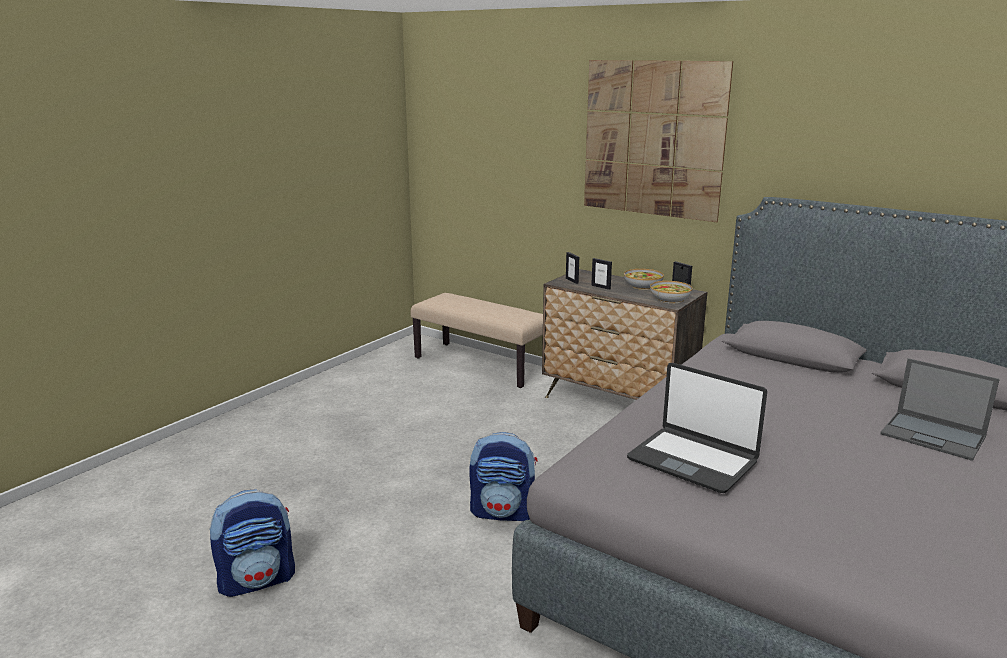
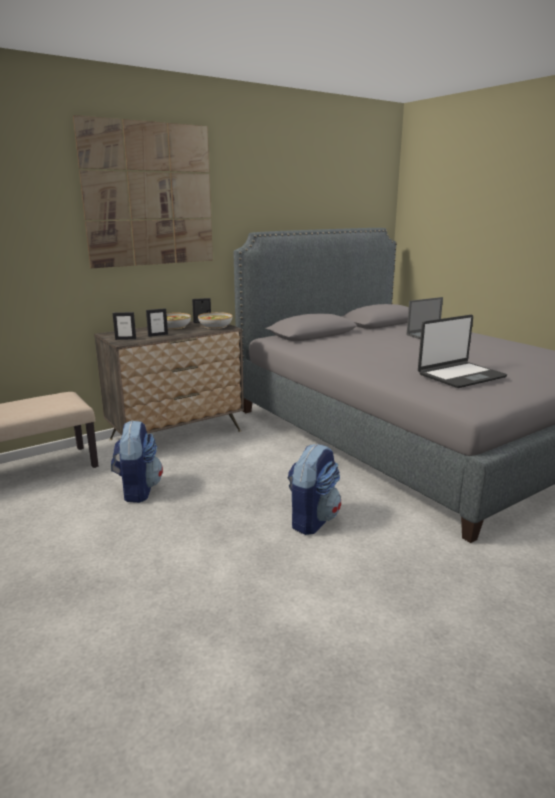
camera: 70 degrees left, 0 degrees up
(258, 580) = (369, 711): backpack -> backpack (138, 490)

